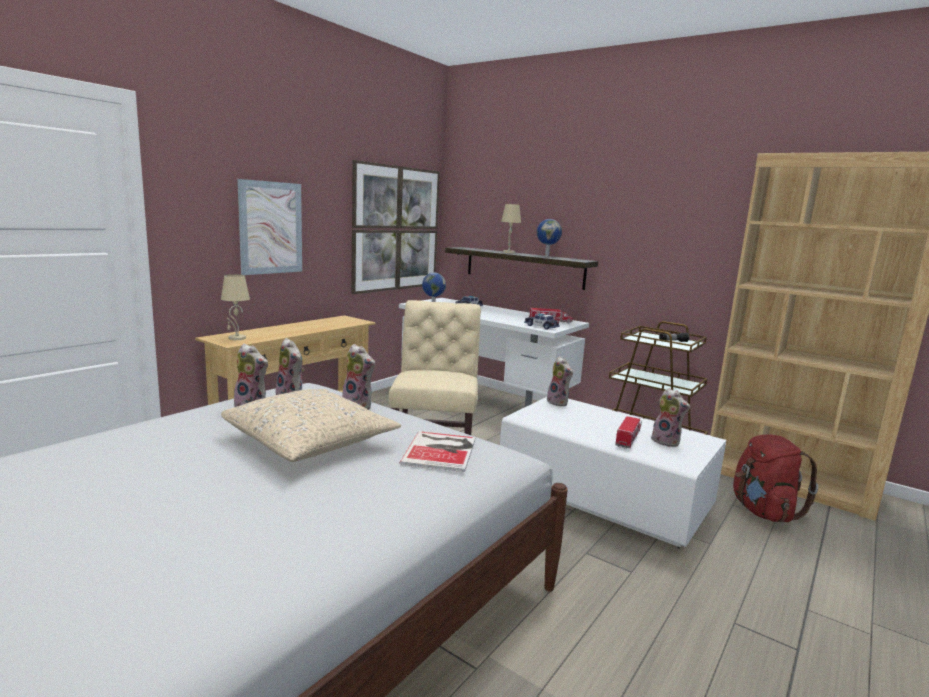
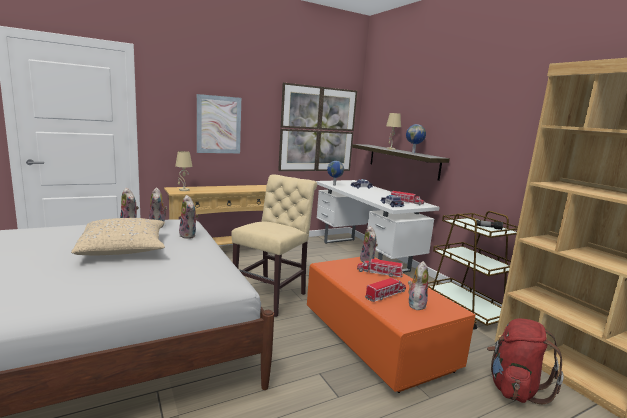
camera: 25 degrees right, 0 degrees up
(442, 450) = (185, 268): book -> none
(589, 414) = (379, 273): none -> toy truck
(602, 498) = (376, 340): white coffee table -> orange coffee table
(667, 441) = (415, 304): plush toy -> plush toy turned 135 degrees counterclockwise

